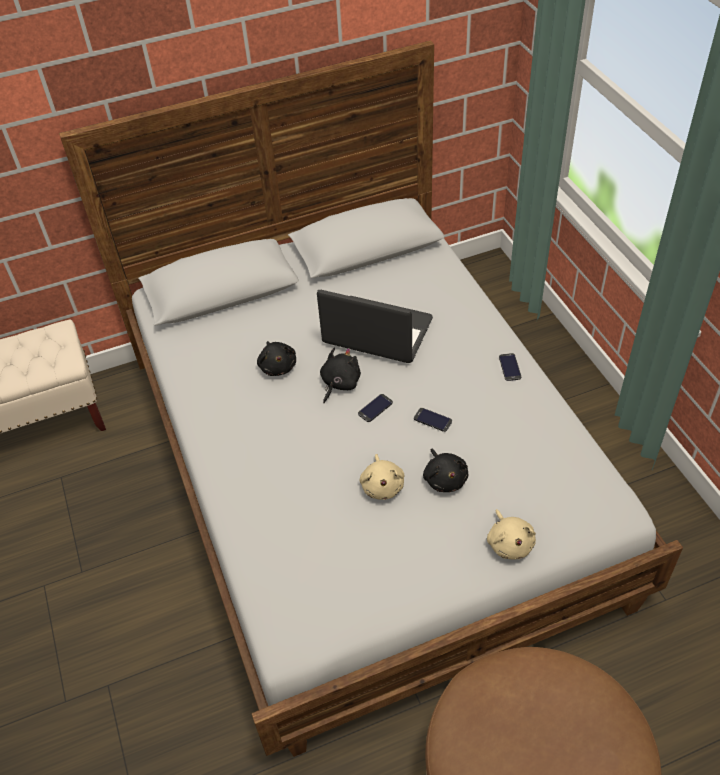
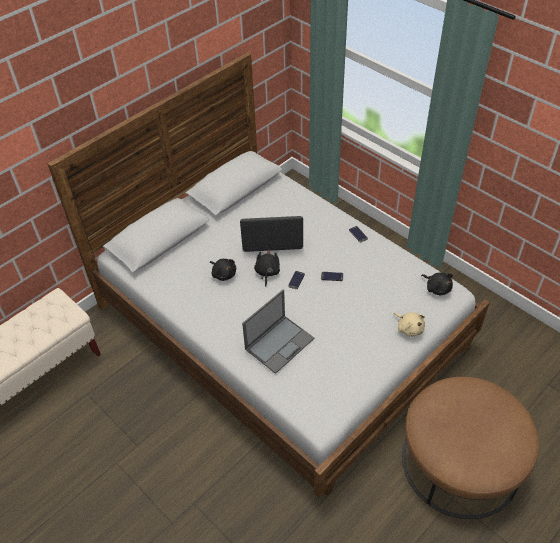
camera: 25 degrees left, 0 degrees up
(295, 496) = (280, 343): none -> laptop
(382, 485) = (324, 321): beige plush toy -> none
(445, 478) = (356, 306): black plush toy -> black plush toy (437, 288)

